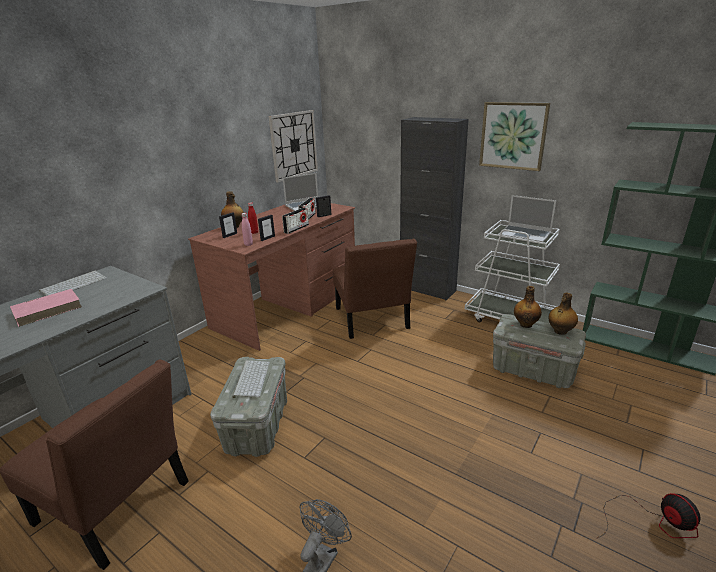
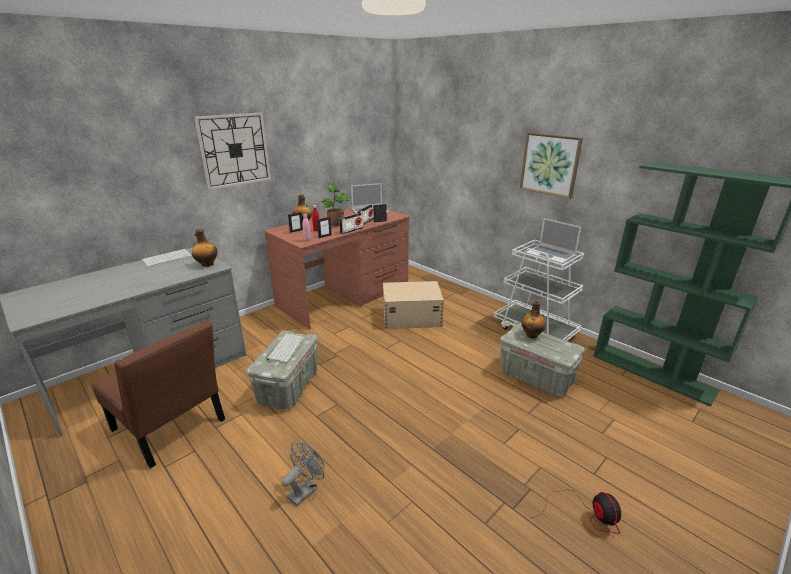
camera: 10 degrees right, 0 degrees up
(48, 309) = (143, 274): pink book -> none
(274, 223) = (336, 224): none -> potted plant
(294, 145) = (366, 158): wall clock -> wall clock (234, 150)
(372, 321) = (411, 317): brown chair -> beige storage box
(427, 289) = (470, 295): black cabinet -> none
(560, 331) = (560, 345): bottle -> bottle (207, 264)

